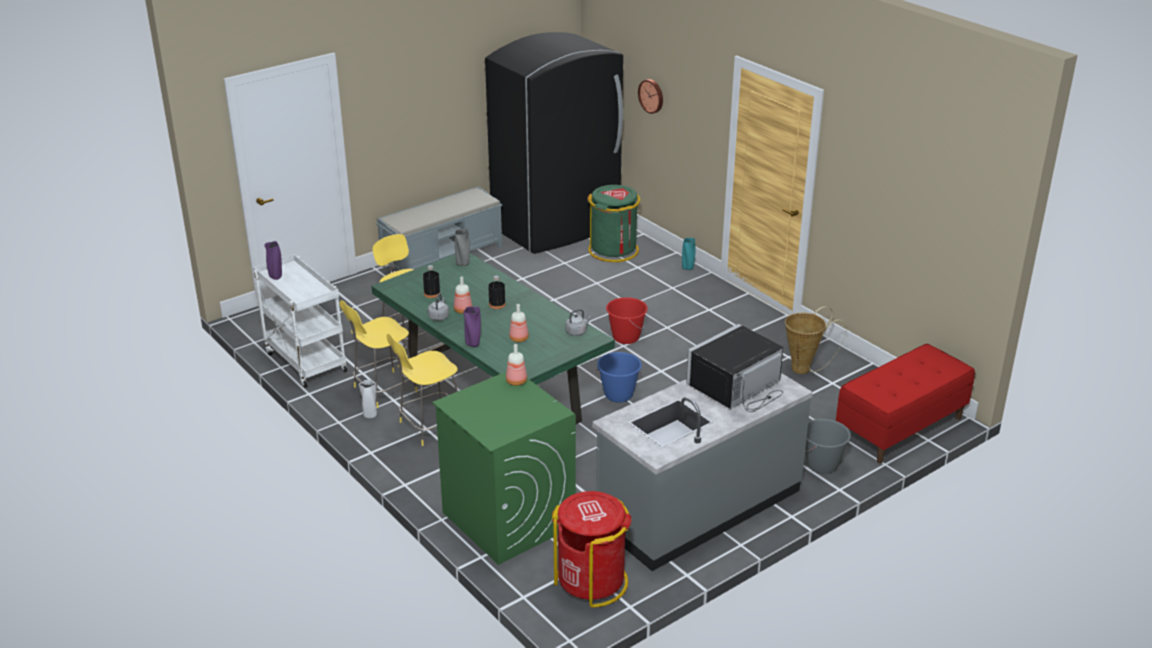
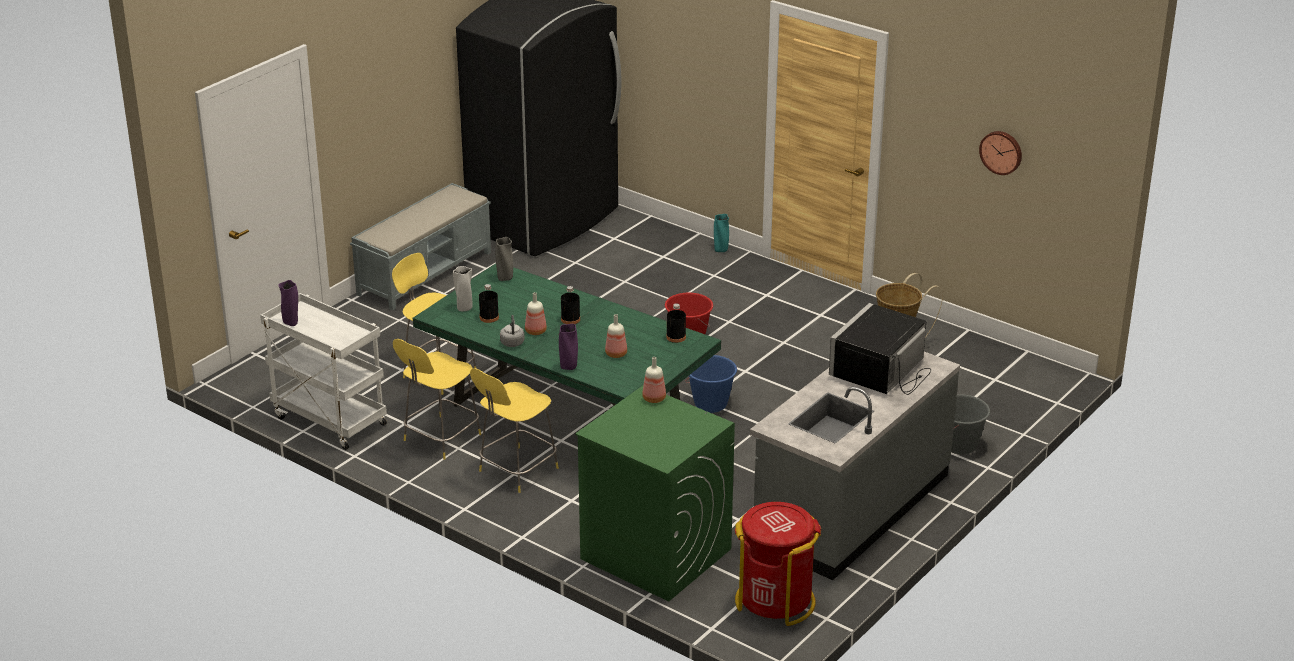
camera: 15 degrees left, 0 degrees up
(370, 415) = (441, 469): white vase -> white vase (464, 308)
(577, 332) = (676, 337): grey kettle -> black bottle
(613, 250) = (626, 240): green trash can -> none
(652, 95) = (656, 52): wall clock -> wall clock (1001, 152)
(900, 428) = (1024, 394): red bench -> none

